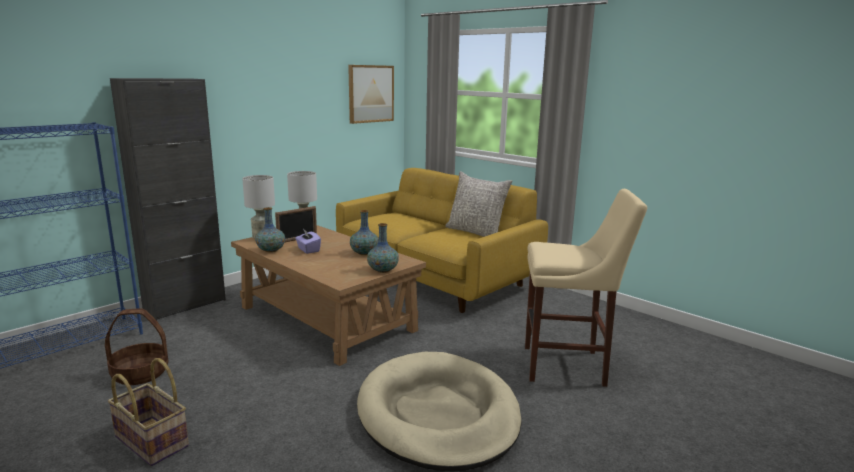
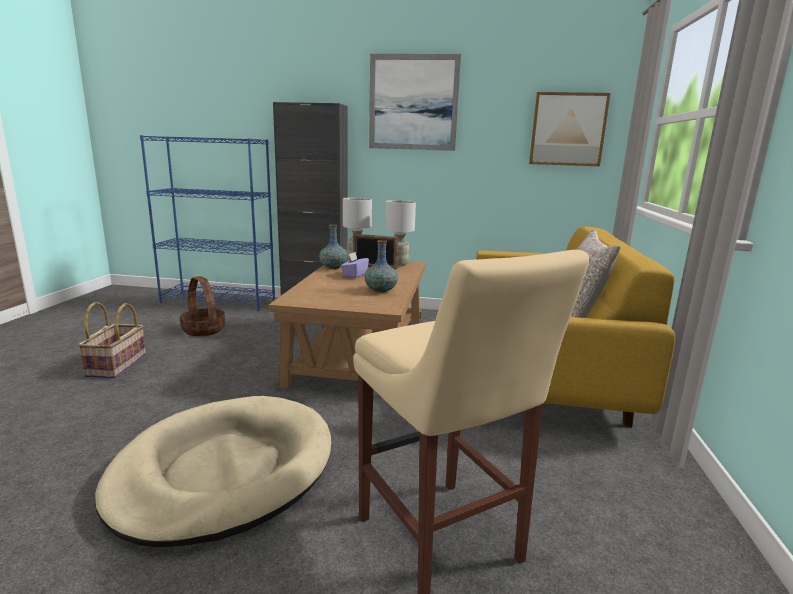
camera: 55 degrees right, 0 degrees up
(255, 74) = (413, 103): none -> picture
(383, 270) = (344, 306): vase -> none

